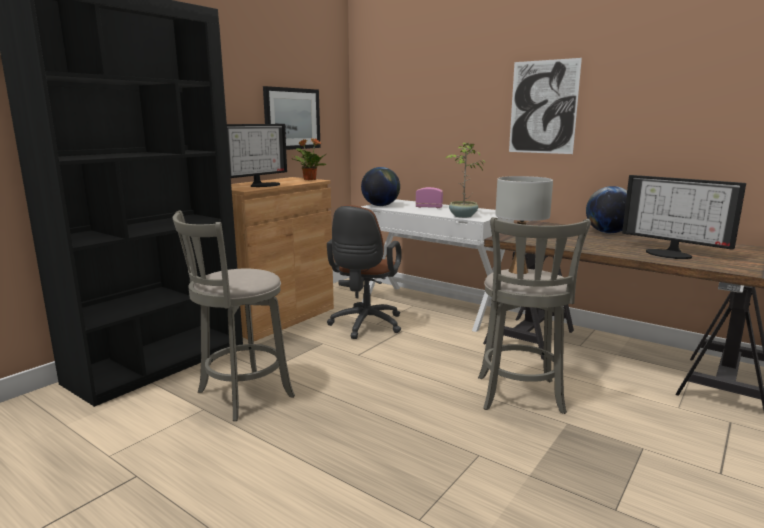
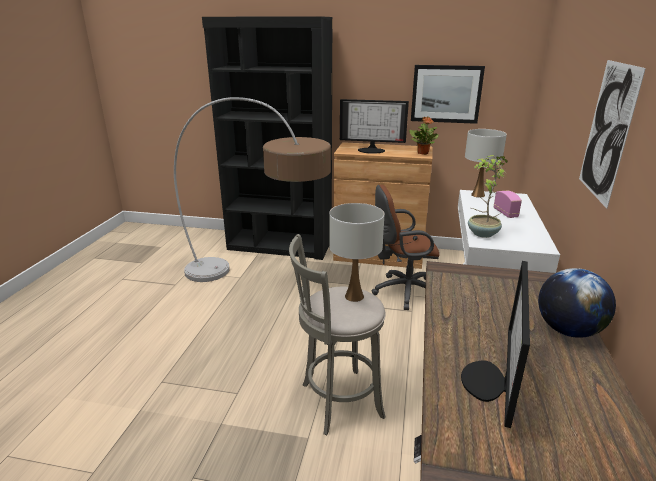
camera: 65 degrees right, 10 degrees up
(241, 396) = (260, 282): grey stool -> floor lamp
(380, 205) = (478, 195): globe -> white table lamp

